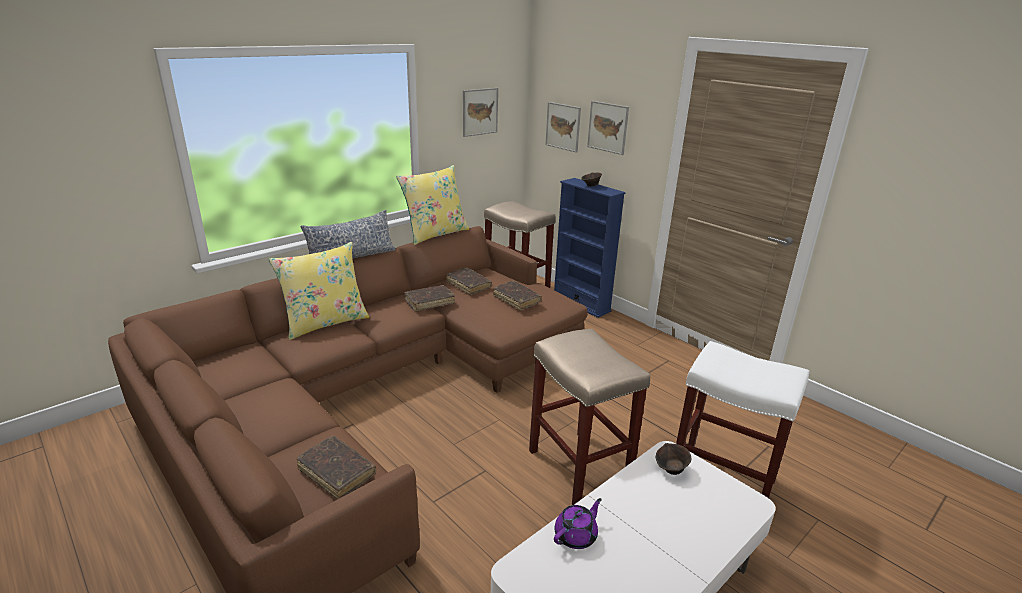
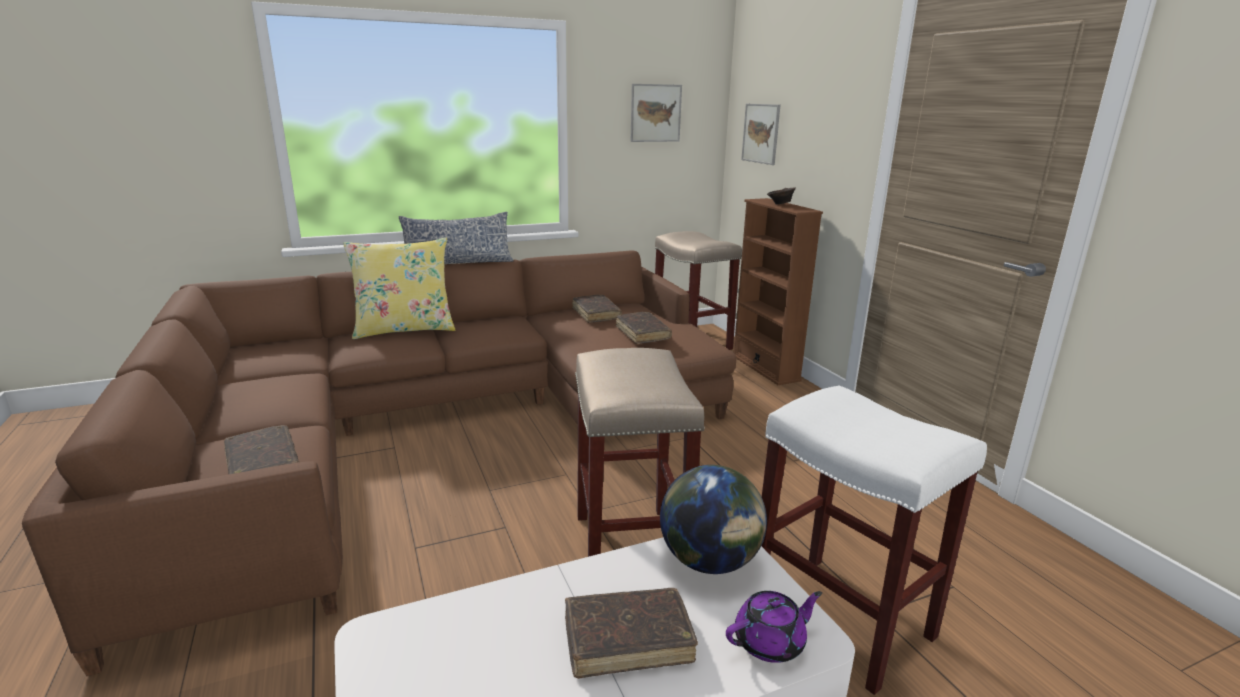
camera: 20 degrees right, 5 degrees down
(429, 302) = (536, 325): brown book -> brown book (628, 640)
(435, 234) = (574, 252): yellow pillow -> none
(576, 535) = (495, 612): purple teapot -> purple teapot (770, 642)
(581, 303) = (765, 367): blue bookcase -> brown bookcase
(608, 127) = (808, 126): picture -> none
(671, 469) = (710, 561): brown bowl -> globe

